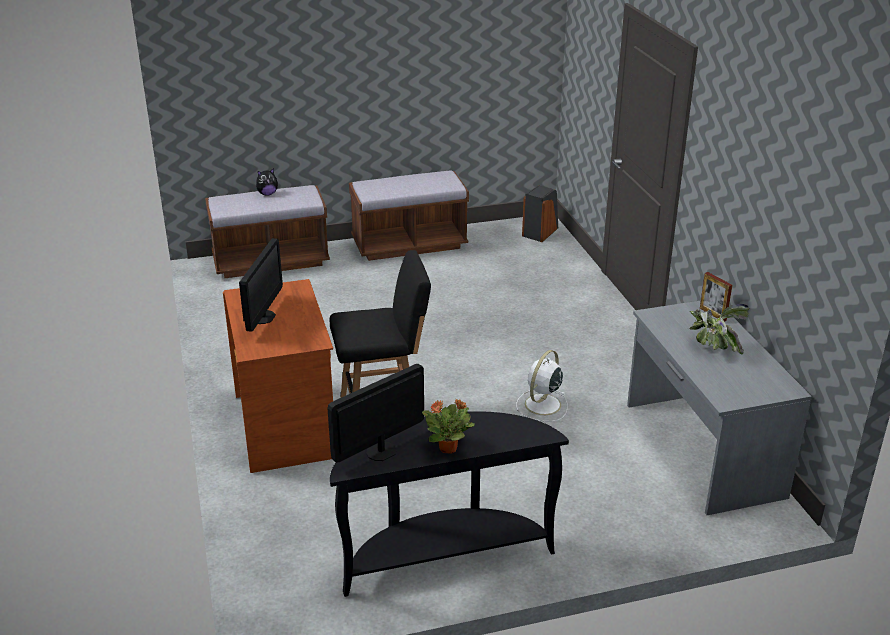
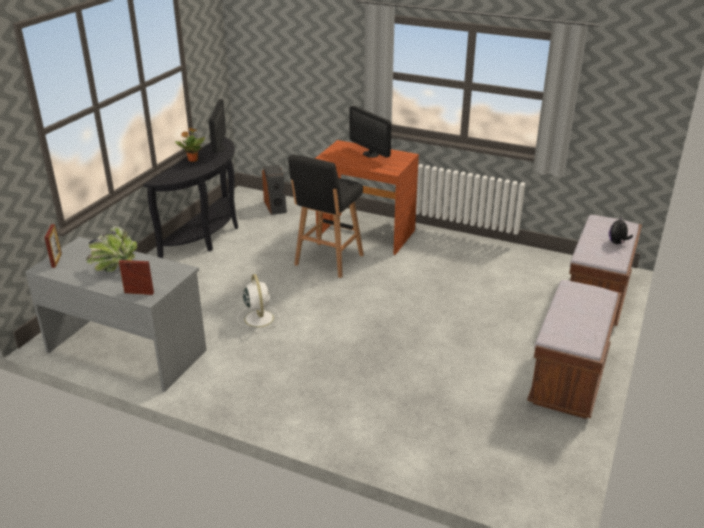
camera: 130 degrees right, 0 degrees up
(540, 232) = (521, 483): speaker -> speaker (276, 206)
(768, 391) = (56, 260): none -> picture frame

